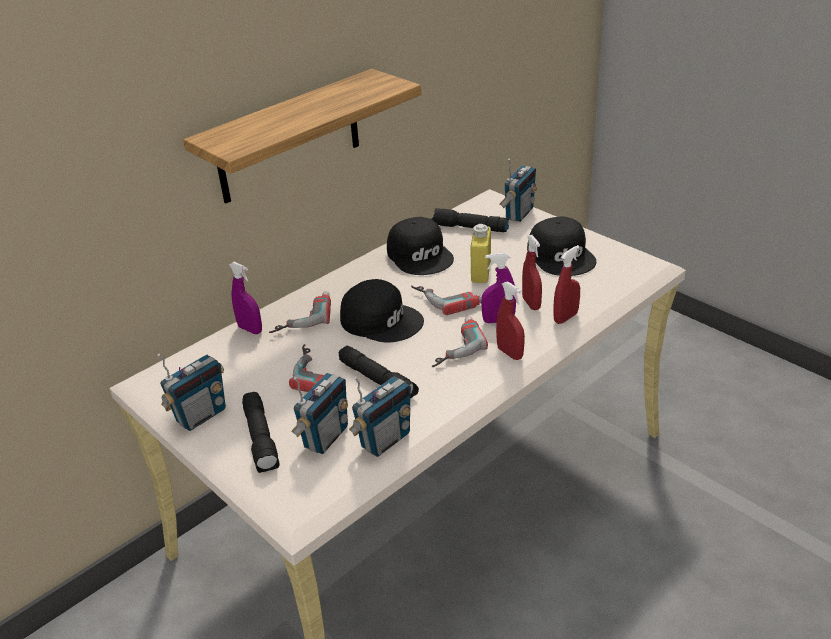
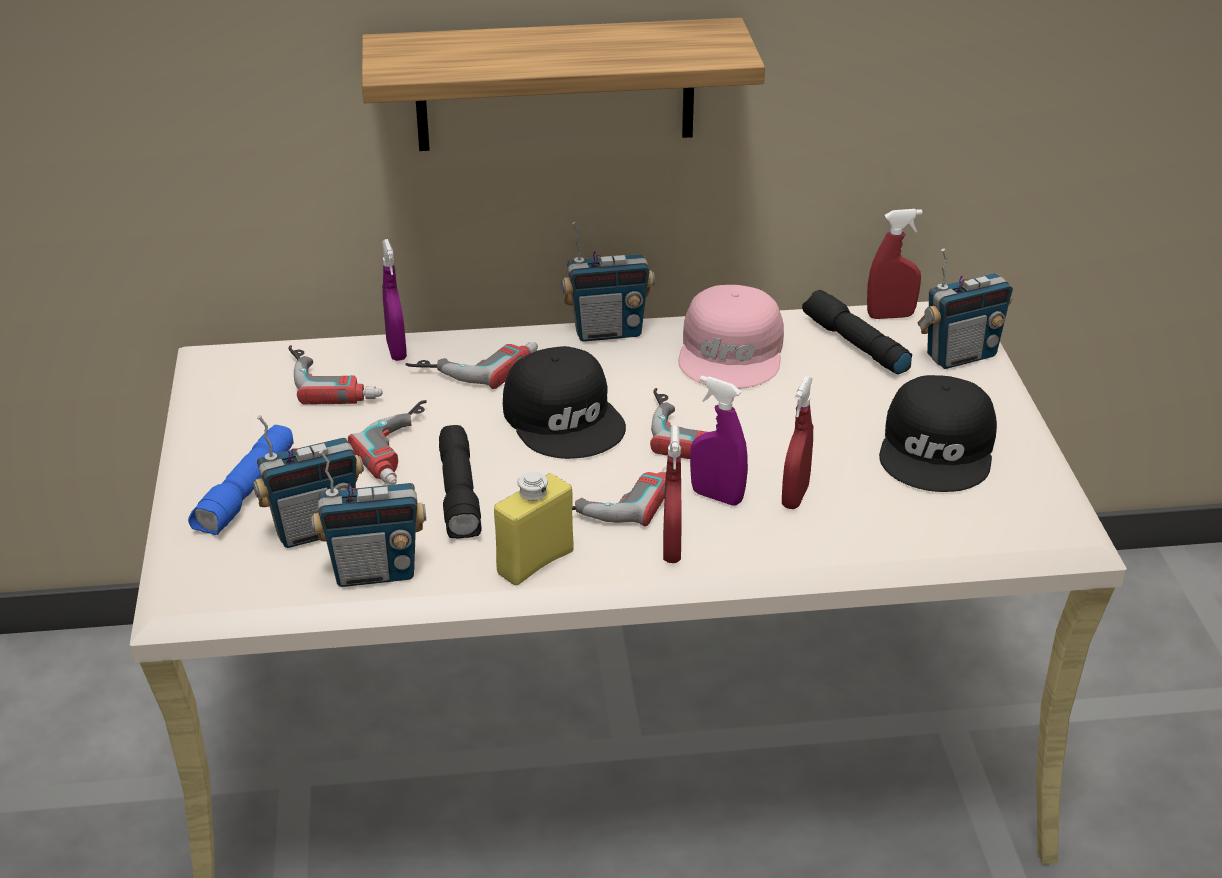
camera: 35 degrees right, 0 degrees up
(201, 415) = (220, 429): radio -> radio (607, 331)
(234, 359) = (335, 379): none -> power drill
(262, 439) = (247, 493): black flashlight -> blue flashlight
(421, 255) = (733, 352): black cap -> pink cap
(481, 272) = (784, 417): yellow bottle -> yellow bottle (535, 562)
(565, 317) = (818, 541): red spray bottle -> red spray bottle (890, 316)

